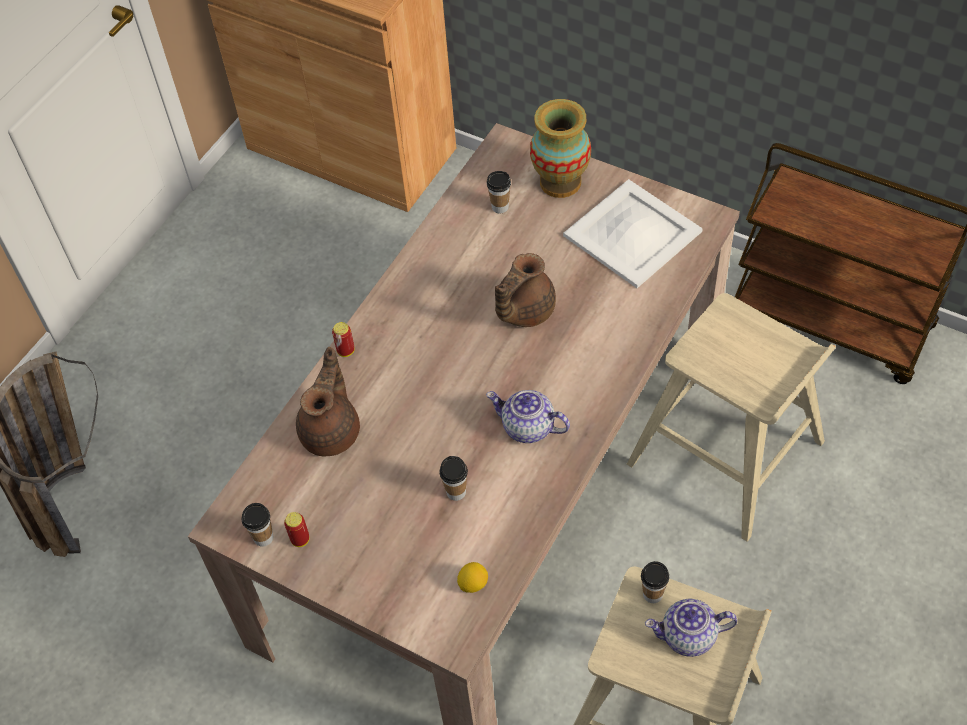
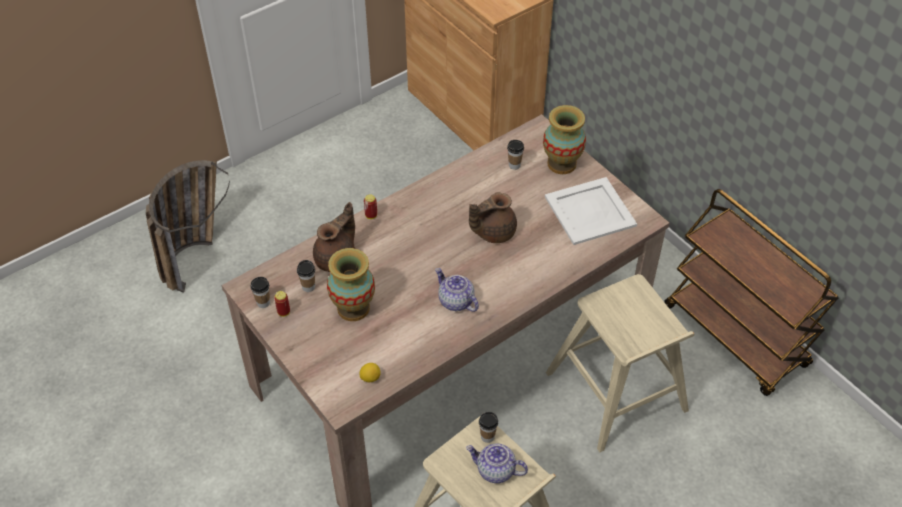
camera: 20 degrees right, 5 degrees down
(394, 493) = (353, 308): none -> vase
(456, 492) = (390, 321): cup -> cup (308, 287)

